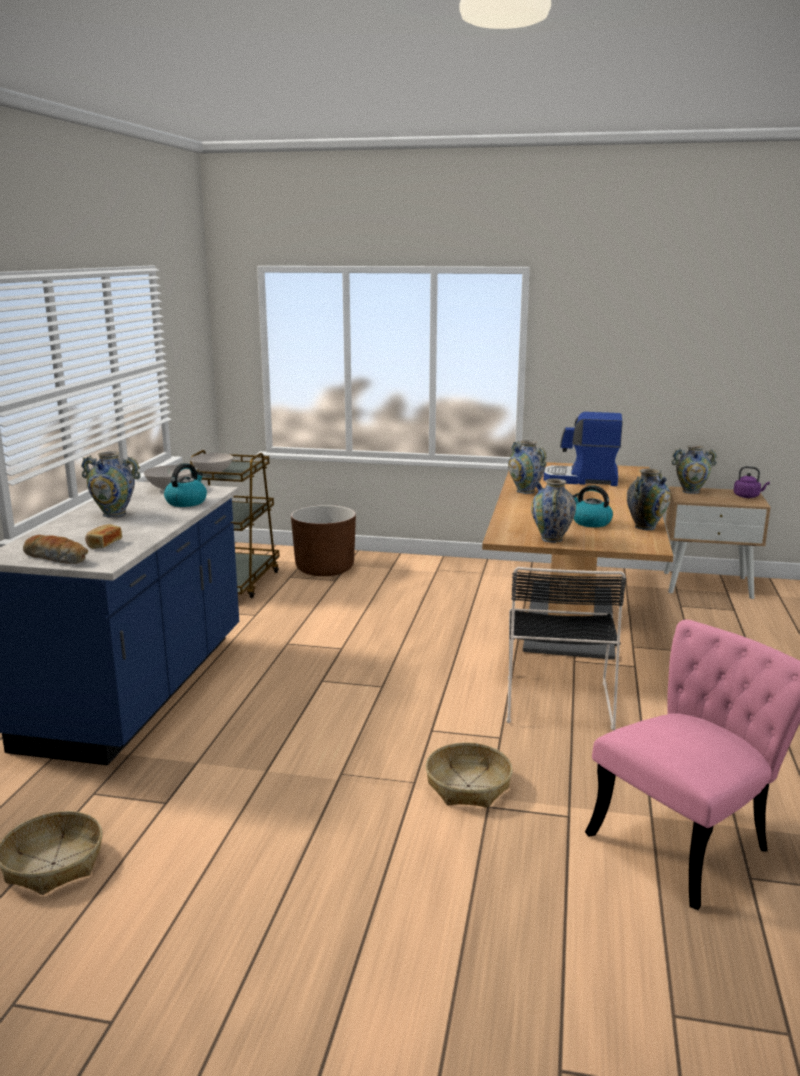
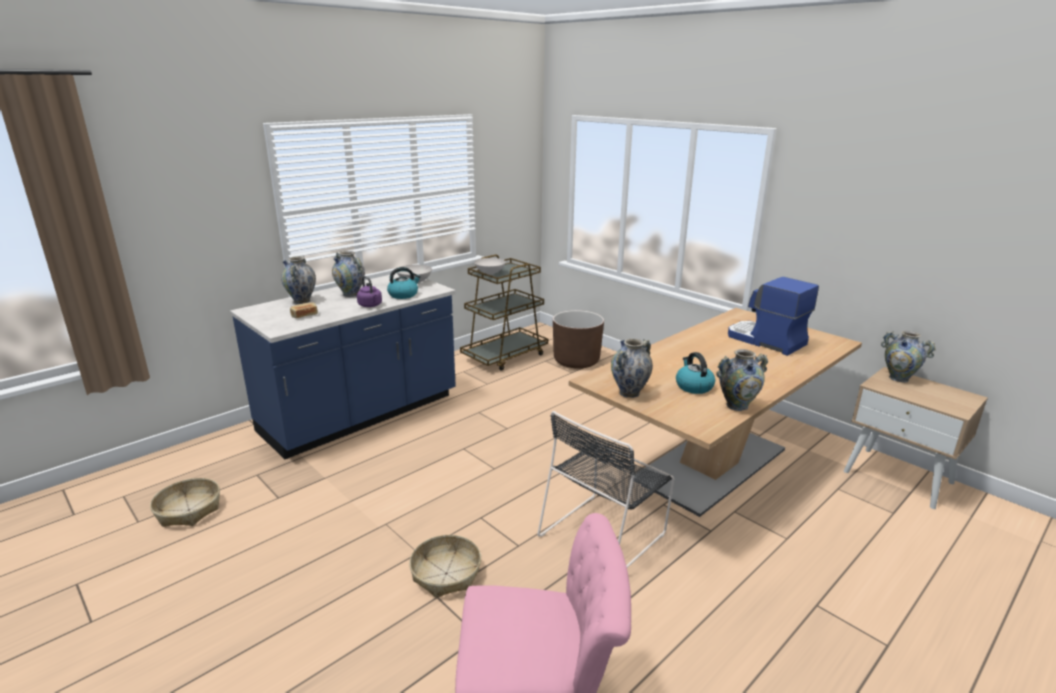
camera: 35 degrees right, 5 degrees up
(57, 558) = (267, 319): bread -> none
(525, 491) = (691, 340): vase -> vase (302, 301)
(748, 496) = (959, 400): purple kettle -> purple kettle (370, 305)

